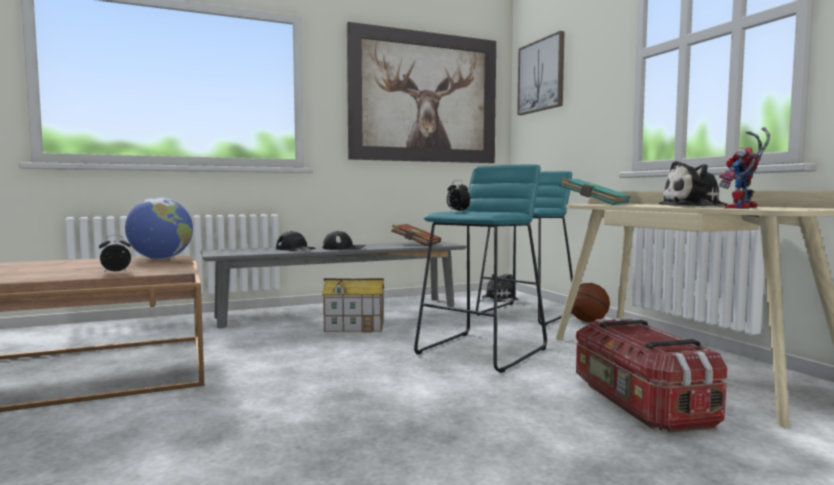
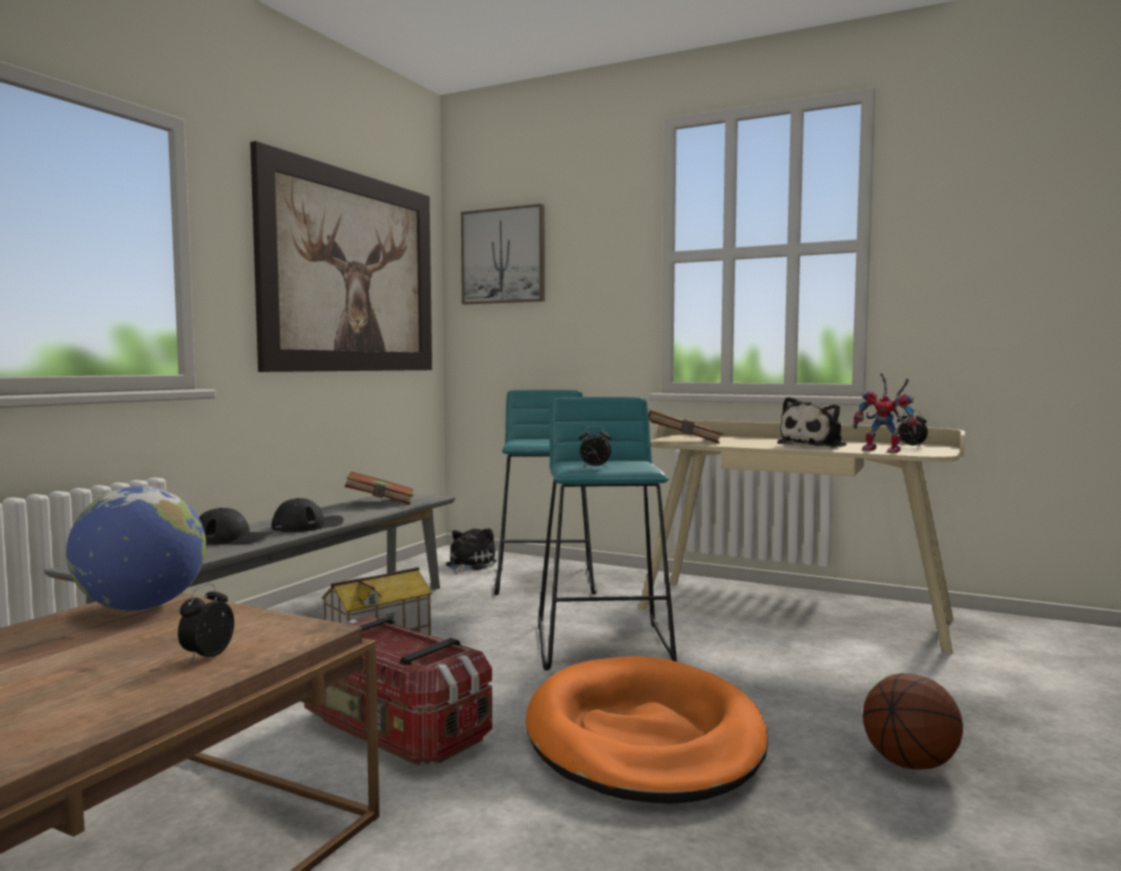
camera: 40 degrees left, 0 degrees up
(391, 397) = (643, 737): none -> orange dog bed
(588, 321) = (624, 577): basketball -> basketball (910, 763)
(593, 204) = (683, 441): turquoise book -> brown book
(639, 403) = (838, 664): storage box -> storage box (392, 730)
(743, 208) = (885, 451): toy robot -> toy robot turned 60 degrees counterclockwise
(800, 208) = (910, 446): none -> alarm clock

